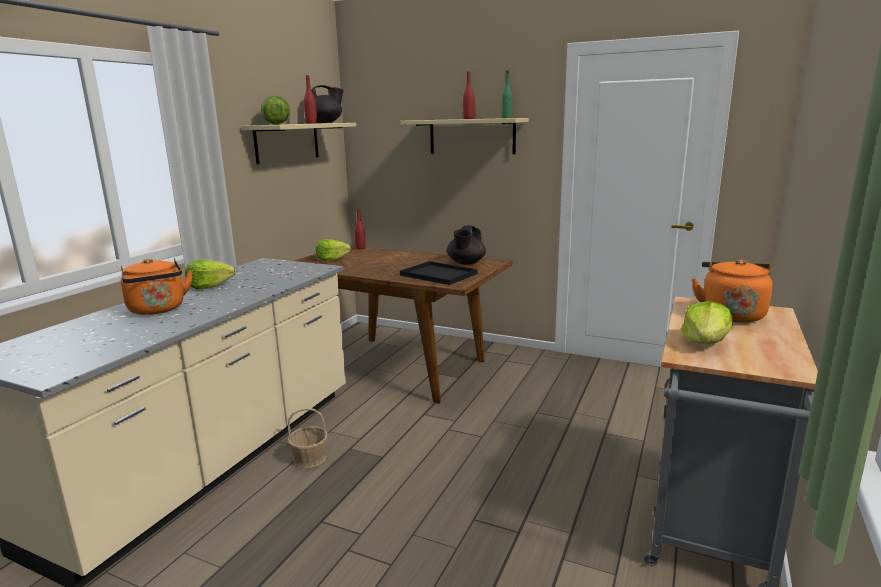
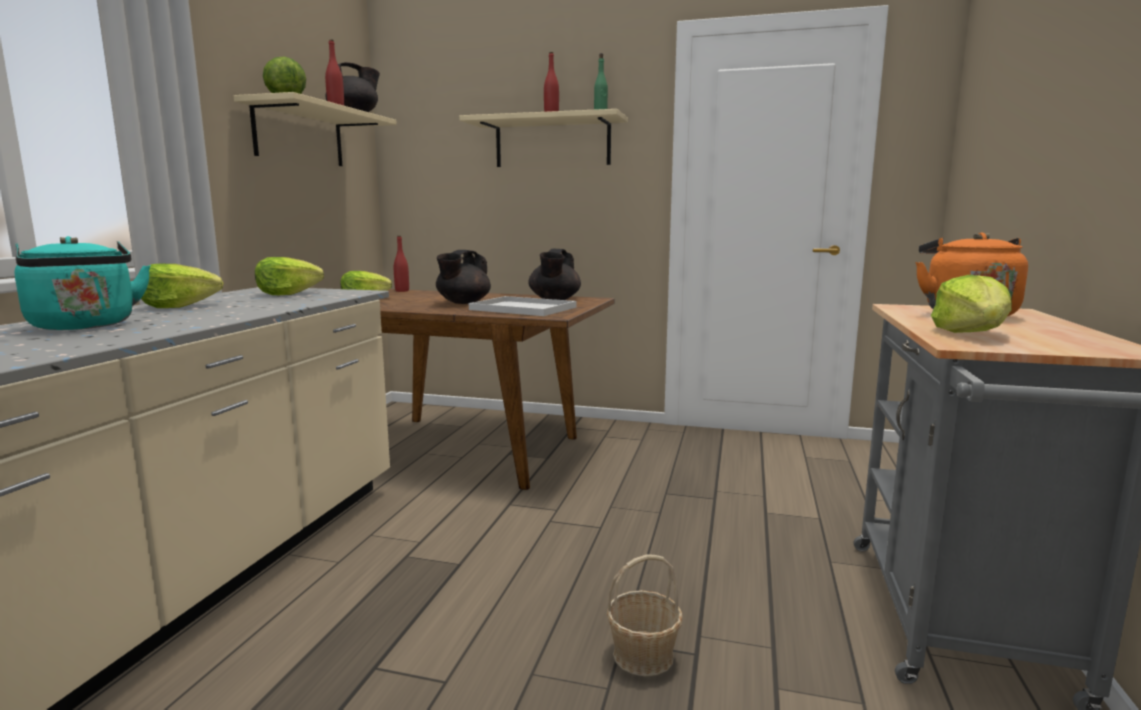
camera: 10 degrees left, 5 degrees down
(158, 310) = (85, 326): orange kettle -> turquoise kettle
(276, 270) = (287, 294): none -> lettuce
(310, 459) = (344, 574): basket -> basket (644, 655)
(399, 265) = (463, 303): none -> black teapot
(437, 274) = (521, 308): black tray -> white tray

